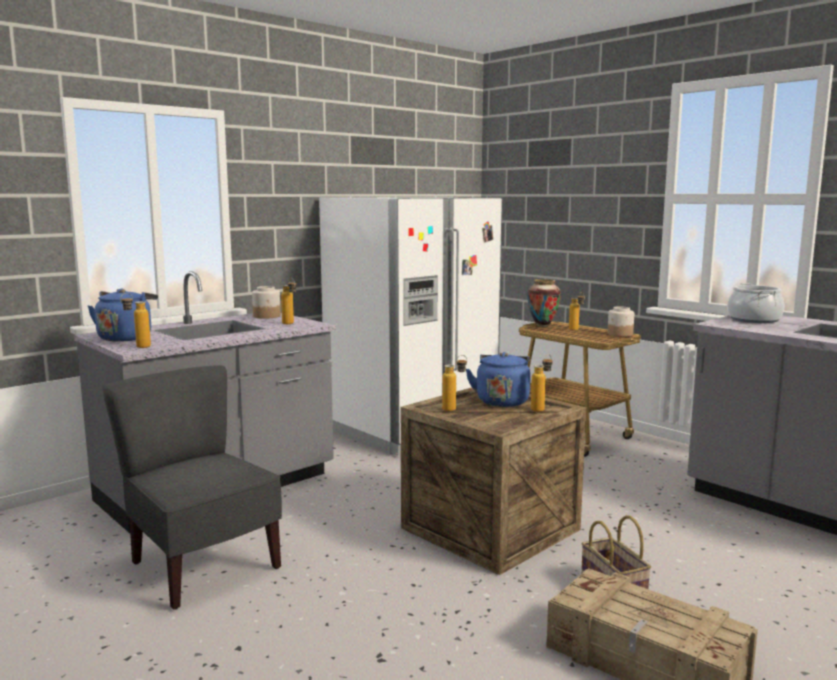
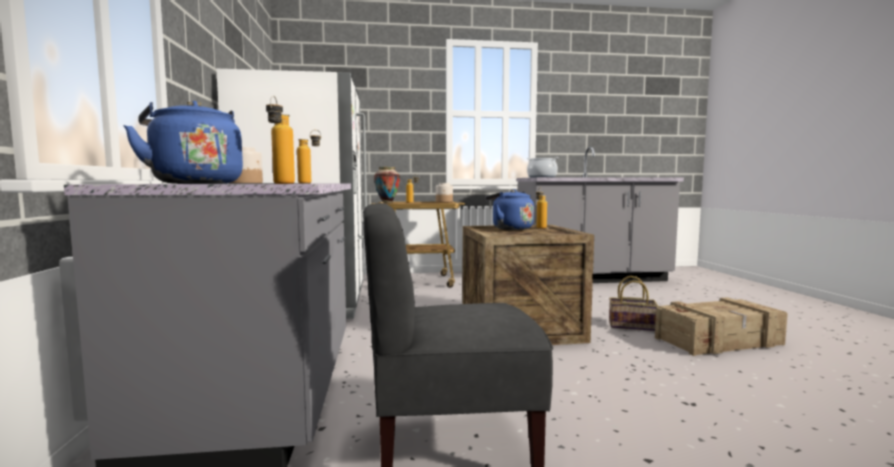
camera: 55 degrees left, 5 degrees down
(454, 409) = (511, 233): bottle -> none

